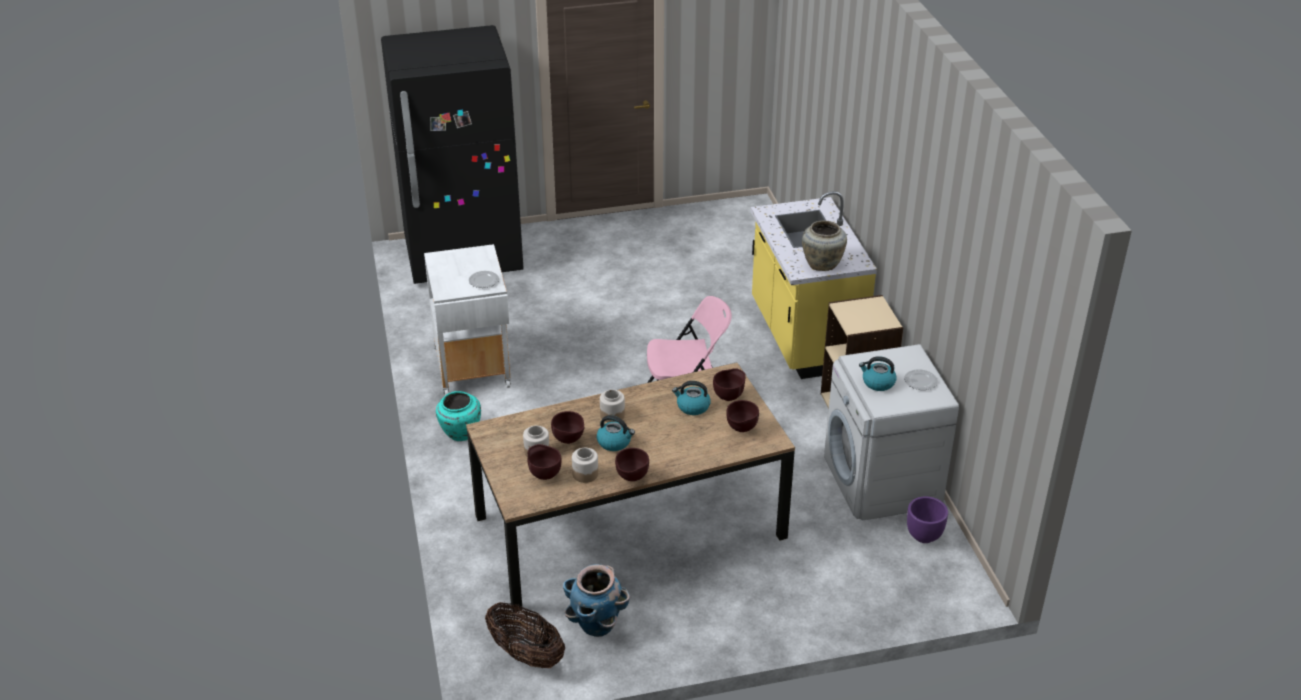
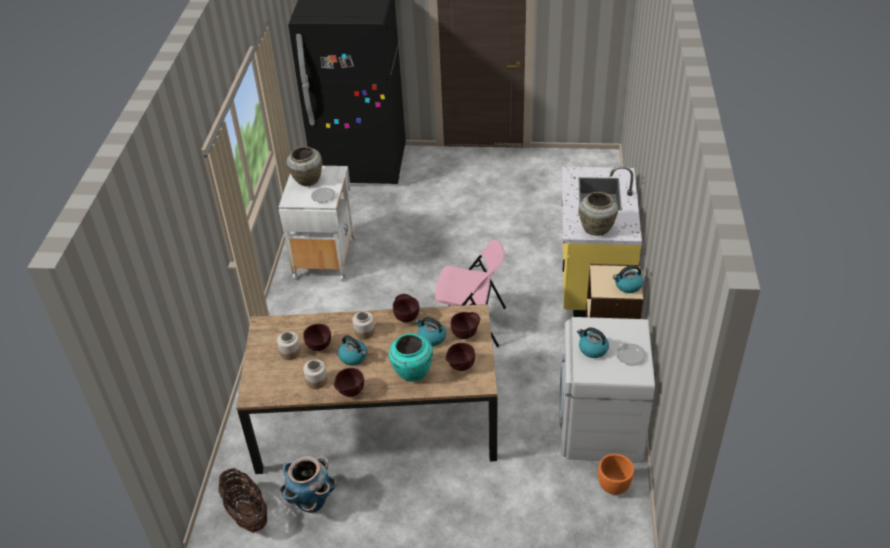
camera: 20 degrees right, 5 degrees up
(453, 267) = (307, 180): none -> beige vase
(460, 433) = (289, 311): turquoise vase -> turquoise vase (412, 372)
(544, 474) = (285, 374): brown bowl -> brown bowl (406, 318)
(880, 317) = (627, 286): none -> kettle
(924, 536) = (613, 487): purple planter -> orange planter

